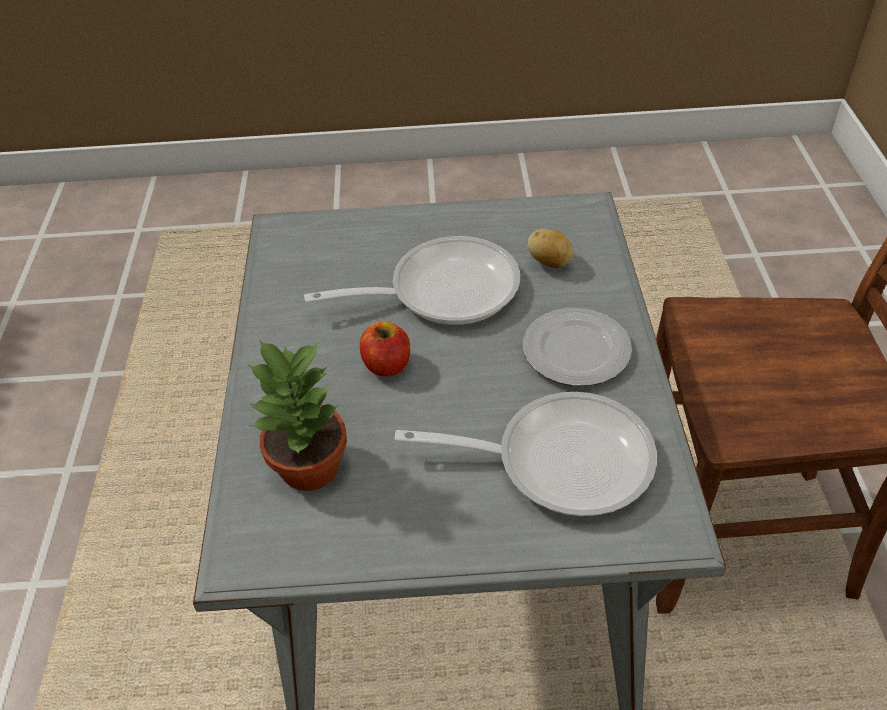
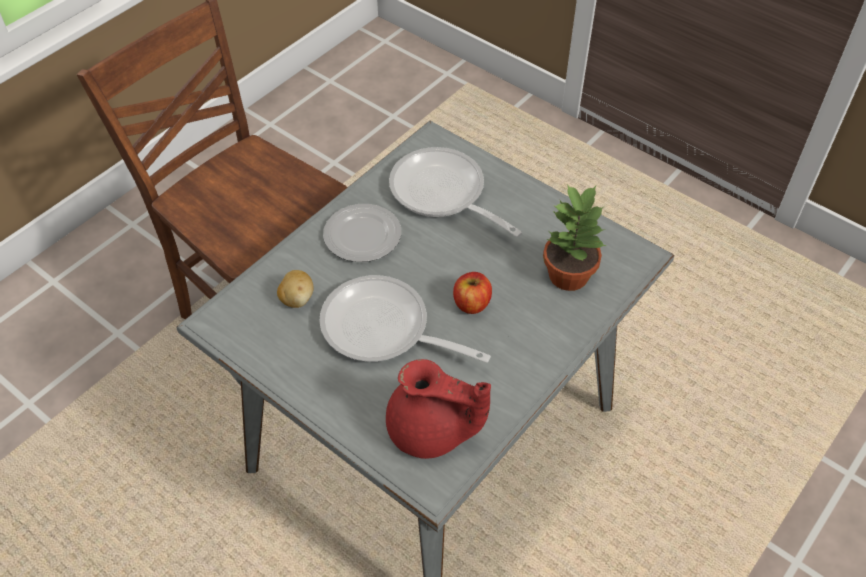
camera: 140 degrees left, 5 degrees up
(315, 253) = (431, 431): none -> red teapot

